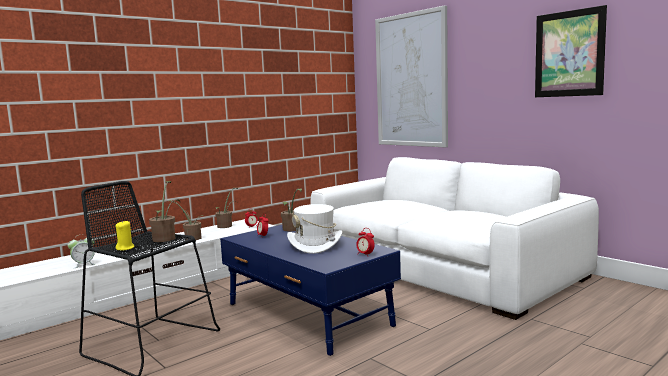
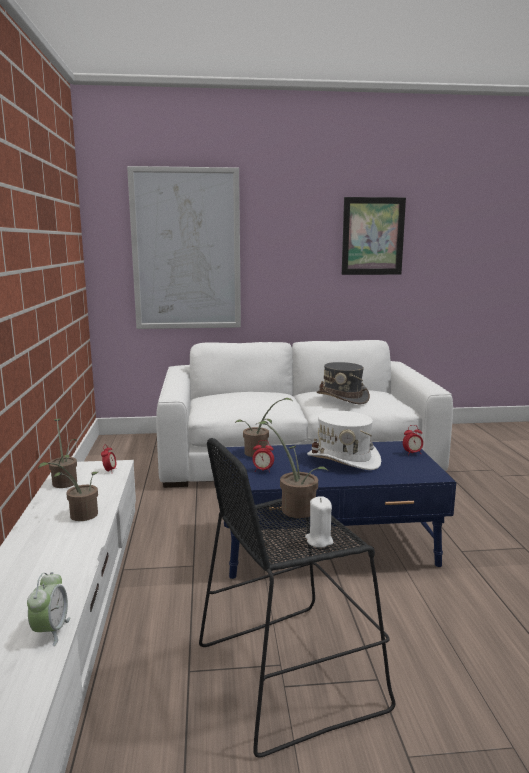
camera: 55 degrees left, 5 degrees up
(125, 248) = (319, 540): yellow candle -> white candle
(448, 215) = (342, 398): none -> grey hat

